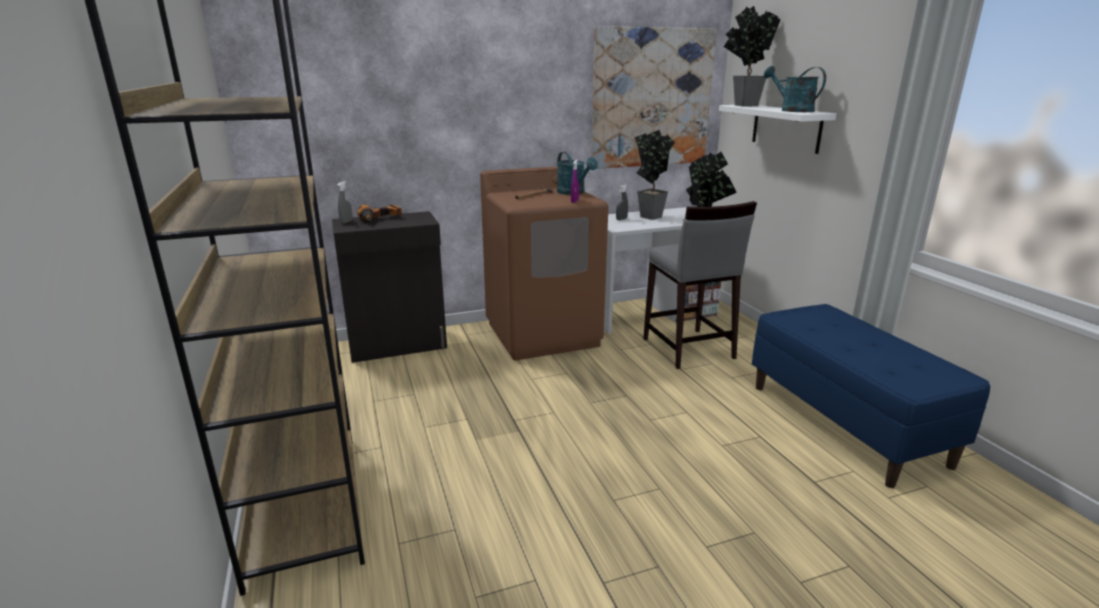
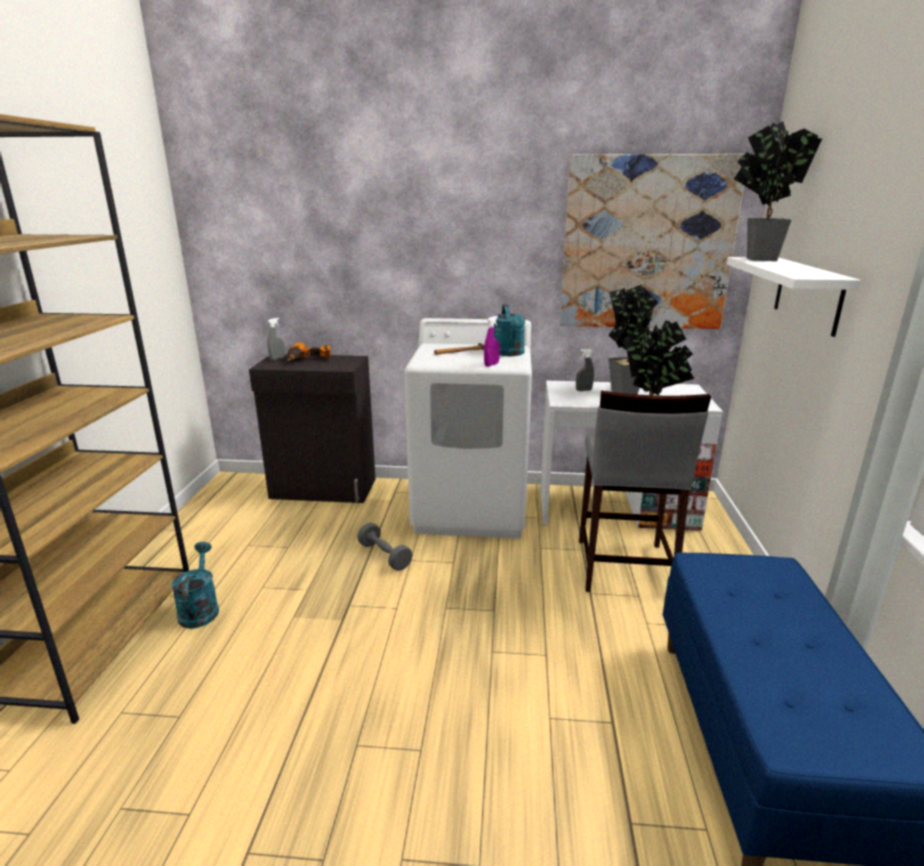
camera: 25 degrees right, 0 degrees up
(507, 381) = (384, 556): none -> grey dumbbell
(543, 334) = (471, 508): brown washing machine -> white washing machine
(791, 110) = (800, 271): turquoise watering can -> turquoise watering can (200, 609)

